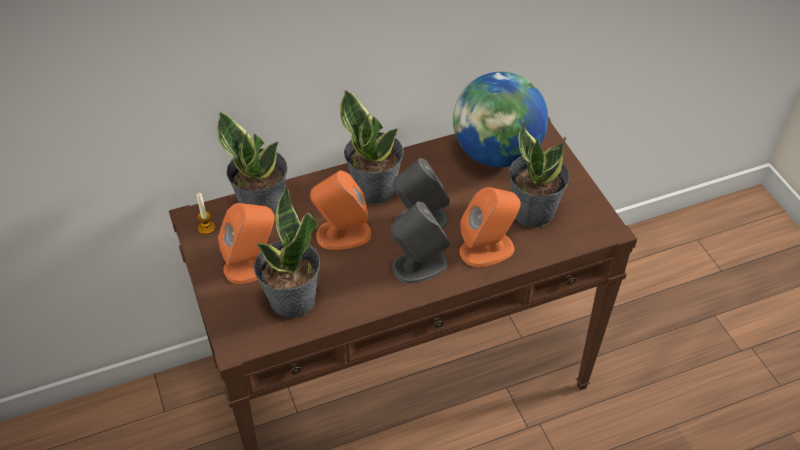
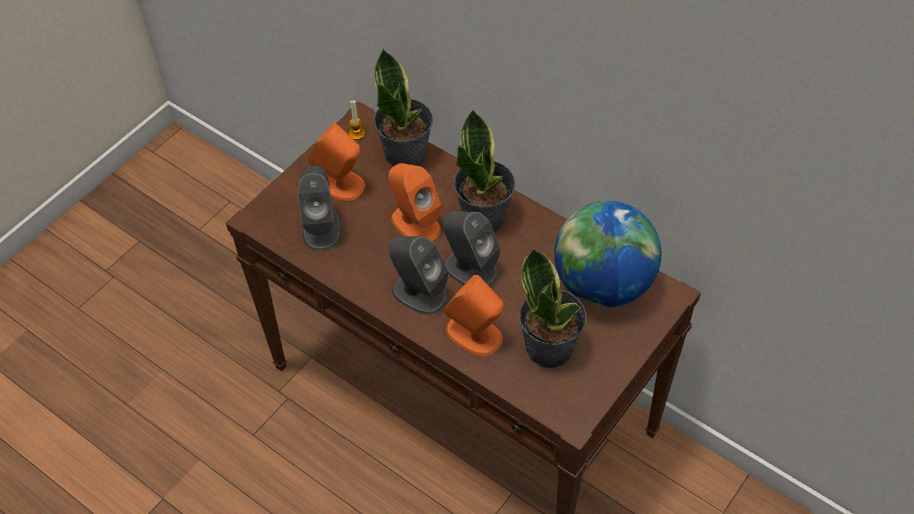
camera: 60 degrees right, 5 degrees up
(292, 300) = (321, 228): potted plant -> grey speaker

